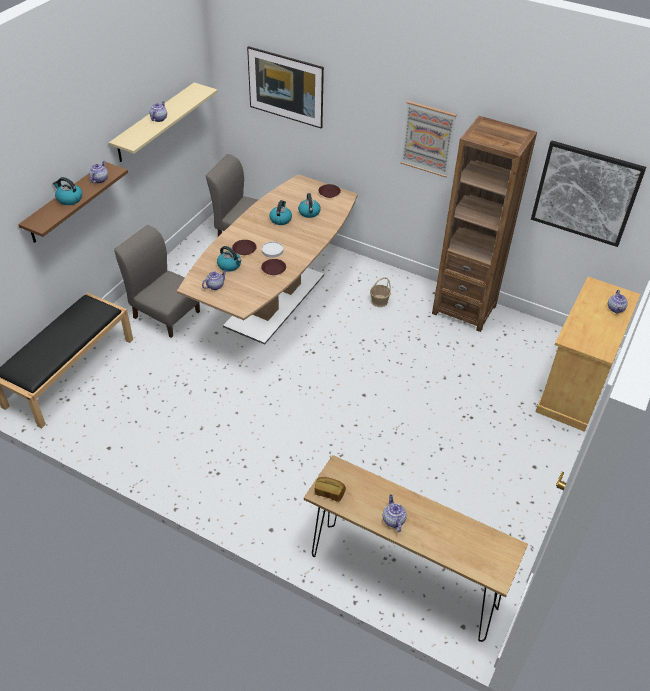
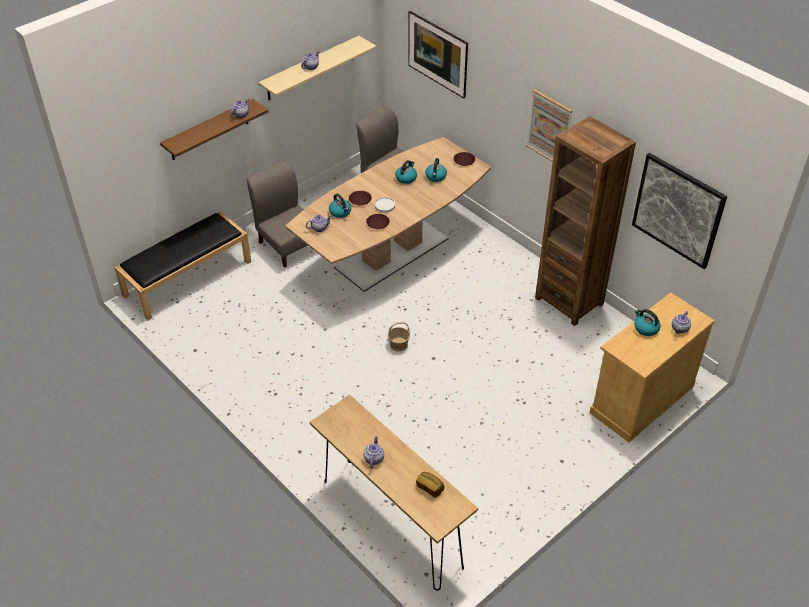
camera: 20 degrees right, 0 degrees up
(69, 199) = (208, 128): kettle -> kettle (645, 328)
(329, 492) = (332, 423): bread -> bread (430, 487)
(379, 301) = (489, 275): basket -> basket (398, 344)

